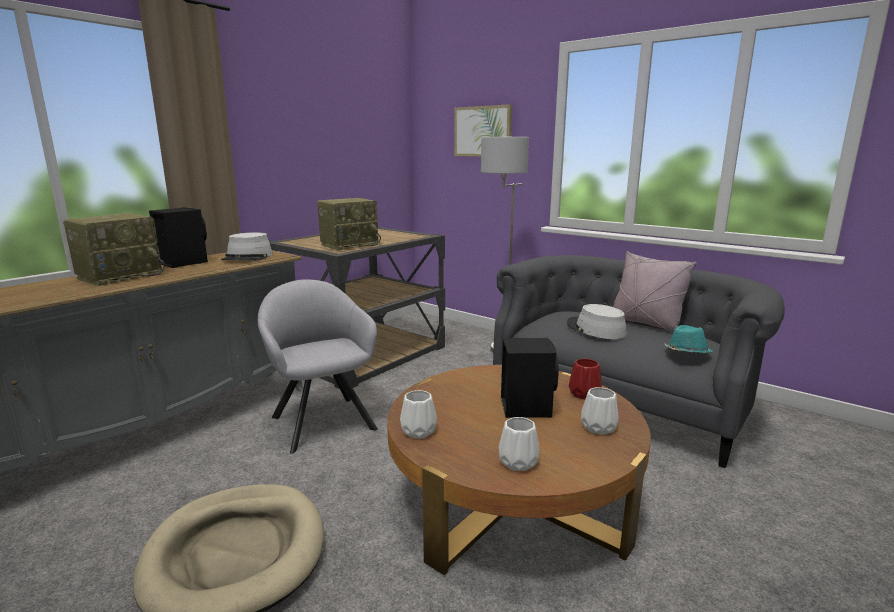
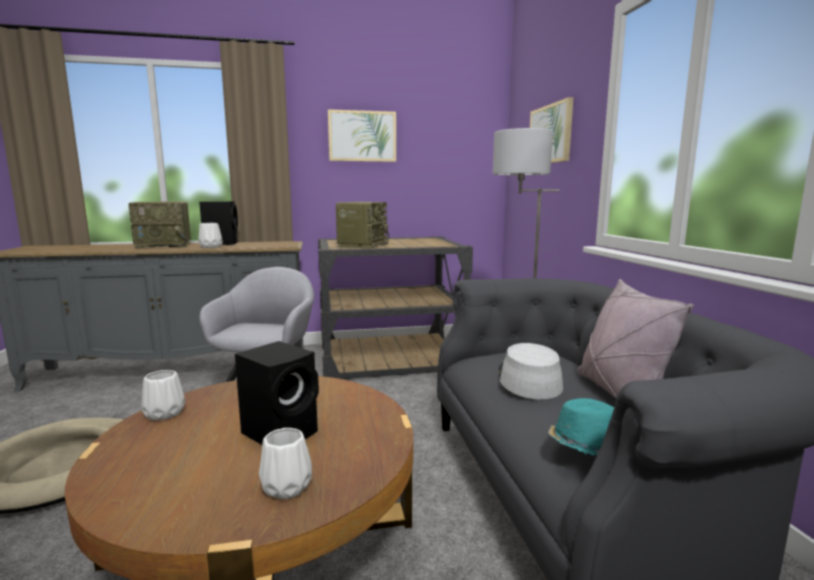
camera: 40 degrees right, 5 degrees down
(248, 257) = (265, 244): grey hat -> none
(296, 122) = (362, 136): none -> picture
(350, 244) = (362, 245): radio -> radio turned 75 degrees counterclockwise
(518, 461) = (144, 477): white vase -> white vase (211, 247)
(584, 394) = (367, 445): red vase -> none

